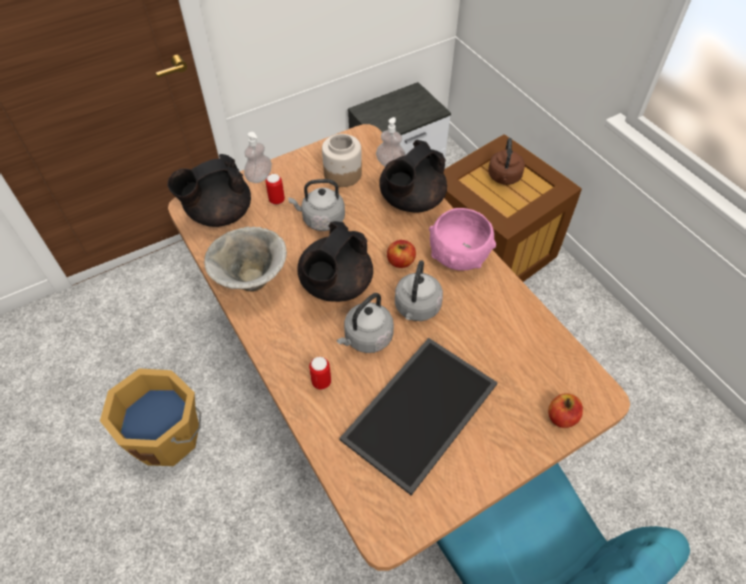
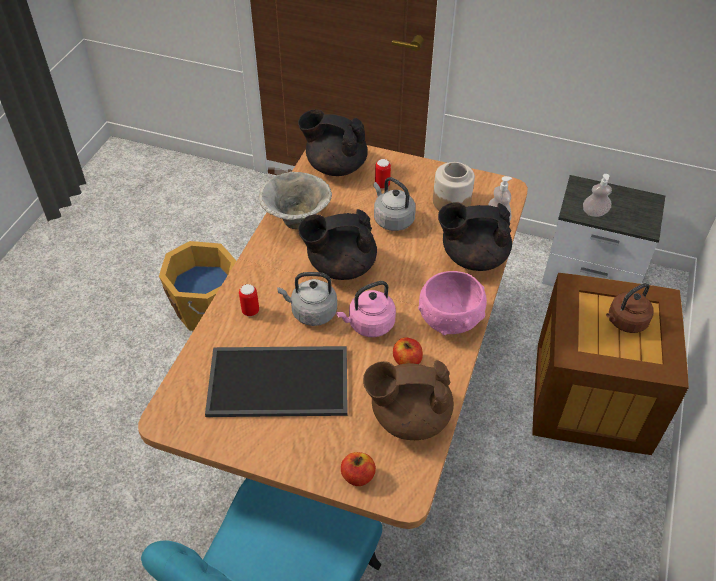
camera: 50 degrees right, 5 degrees down
(259, 177) = (393, 162): soap dispenser -> soap dispenser (594, 212)
(400, 261) = (403, 288): apple -> apple (407, 361)
(416, 308) = (369, 324): grey kettle -> pink kettle
(530, 344) = (408, 416): none -> brown teapot

